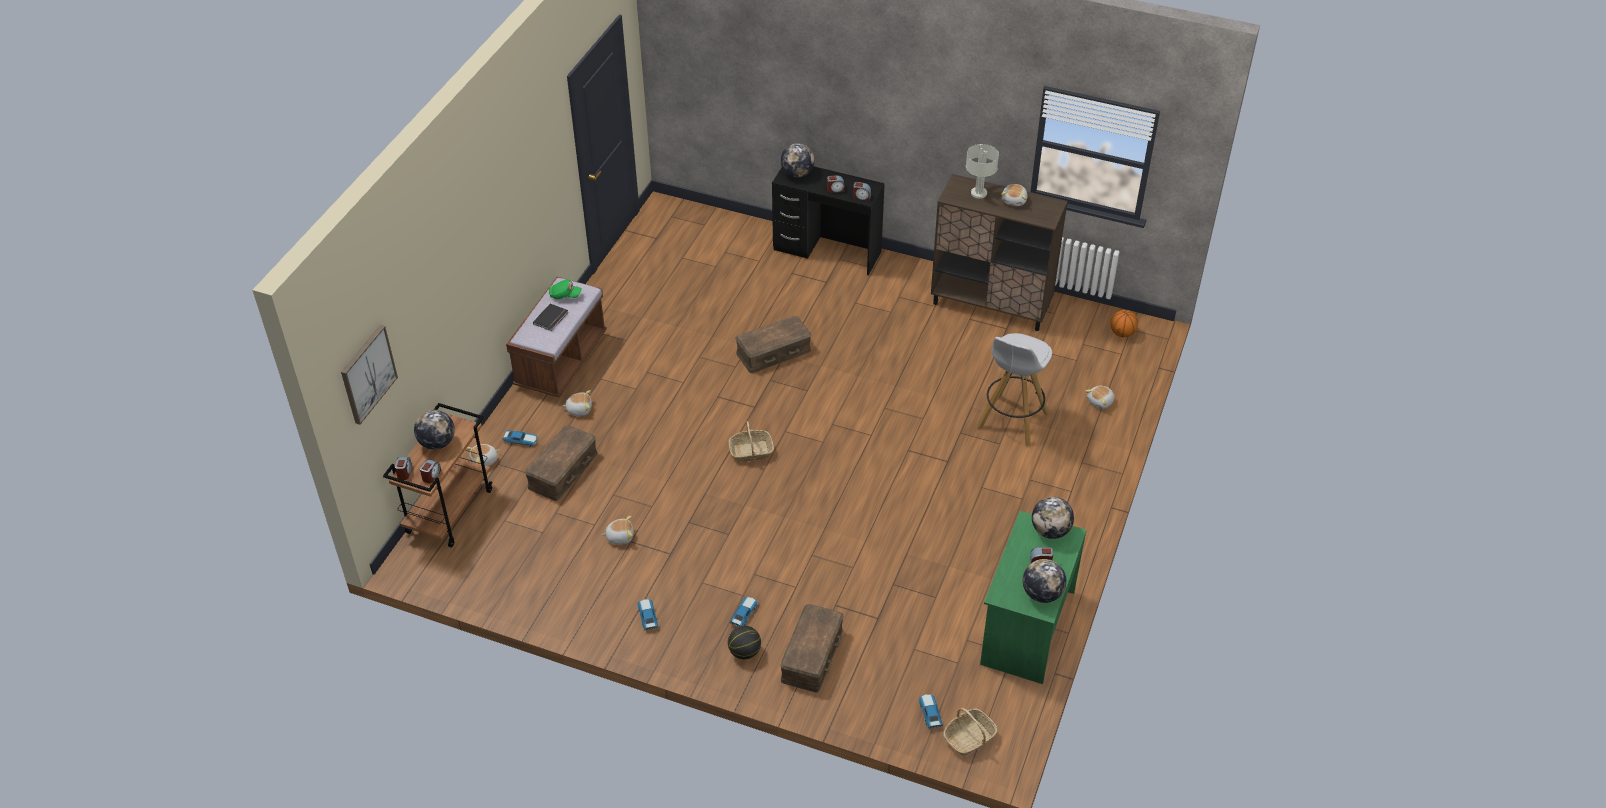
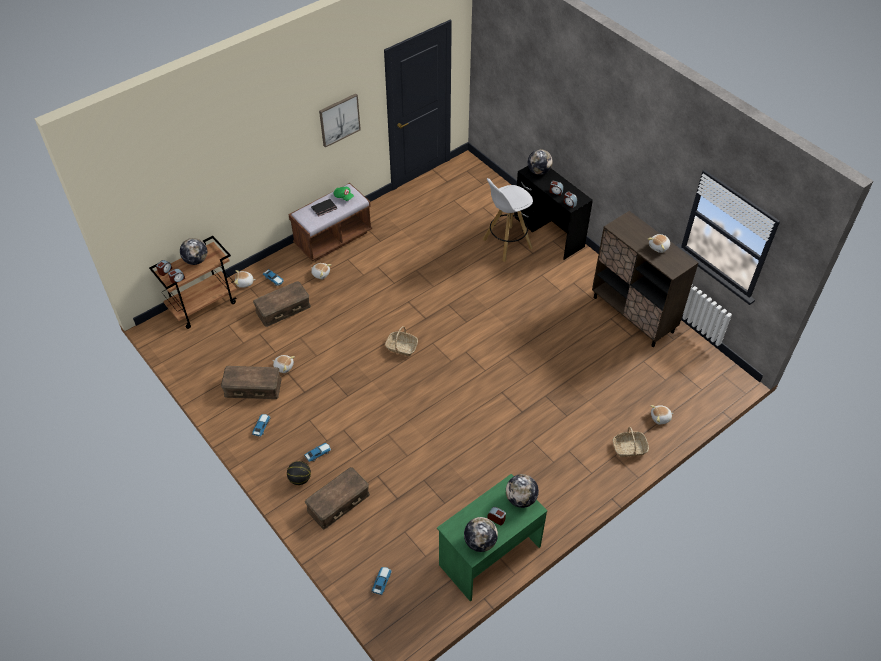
camera: 30 degrees right, 5 degrees up
(367, 374) = (139, 200): picture -> picture (339, 119)
(773, 352) = (464, 287): brown storage box -> brown storage box (252, 388)
(969, 738) = (394, 613): basket -> basket (629, 448)
(979, 193) = (637, 232): grey table lamp -> none
(1012, 421) = (586, 403): white stool -> white stool (506, 244)
(1122, 333) = (713, 375): basketball -> none

